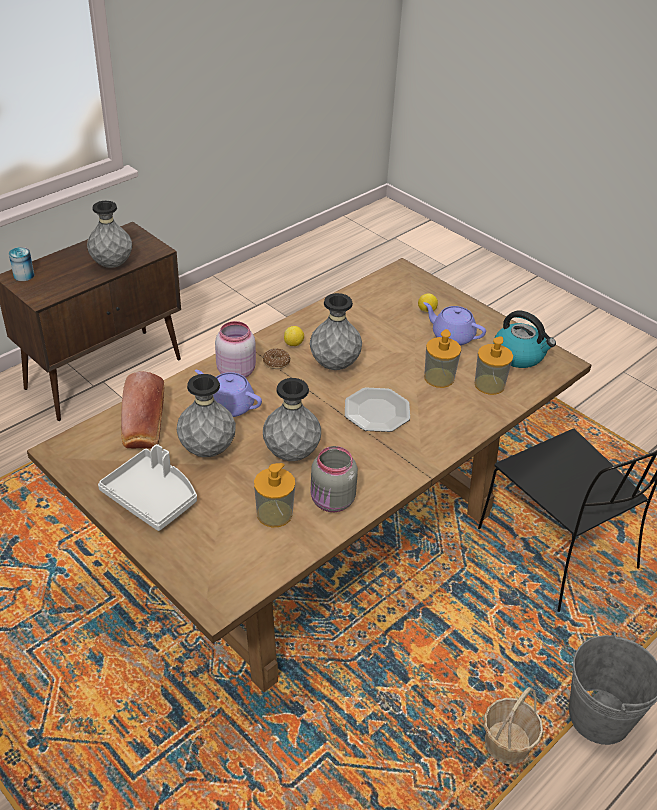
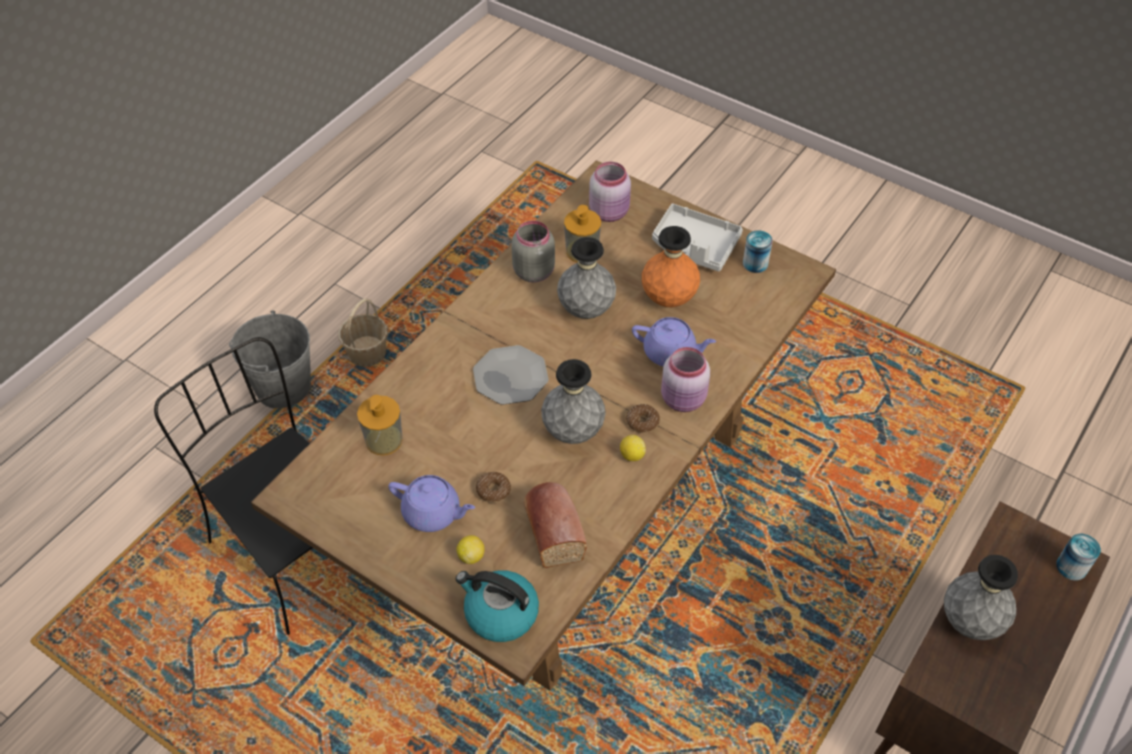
camera: 170 degrees right, 10 degrees up
(102, 468) = (755, 263): none -> can
(143, 426) = (744, 312): bread -> bread (552, 529)
(207, 450) = (668, 299): grey vase -> orange vase
(225, 555) = (610, 212): none -> pink jar
(405, 341) = (493, 490): none -> donut
(439, 378) = (445, 438): soap dispenser -> none
(519, 355) = (344, 497): kettle -> kettle (500, 613)

